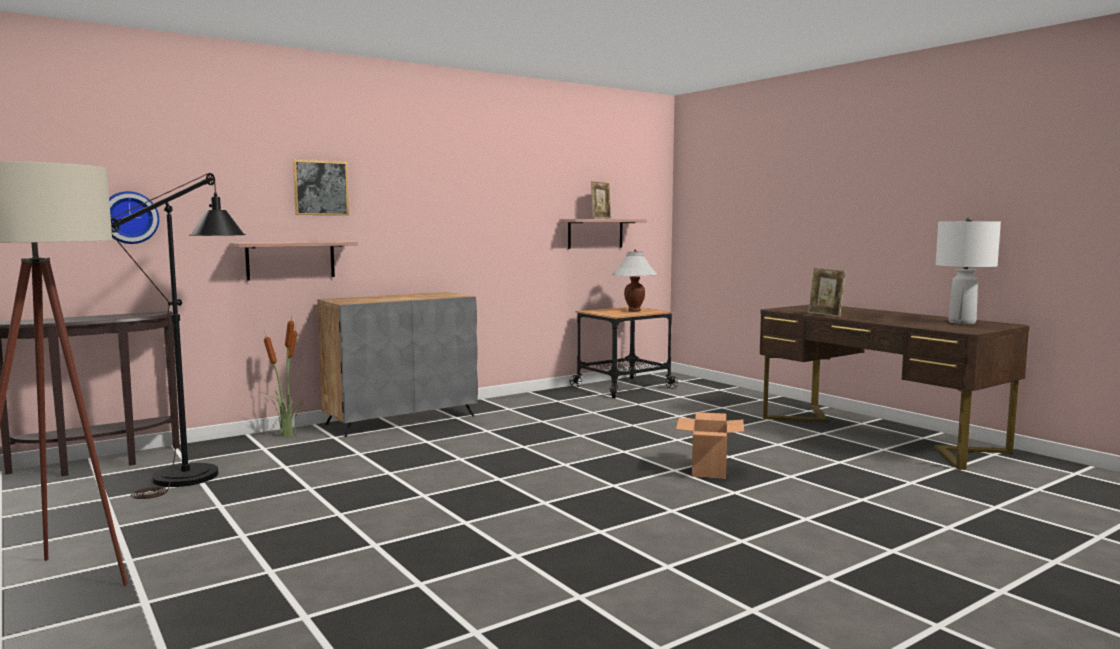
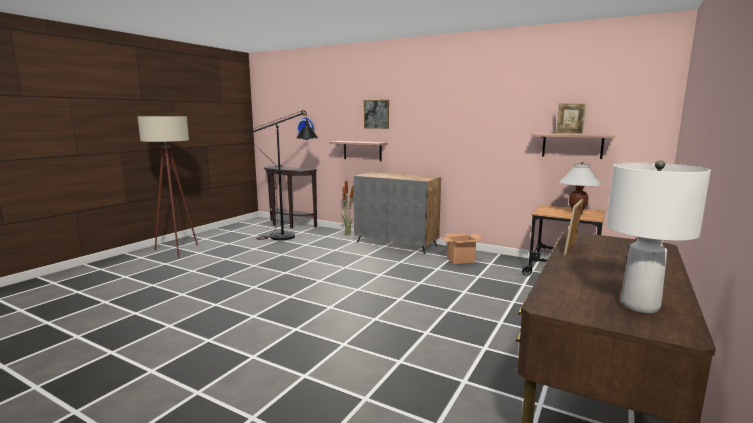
camera: 65 degrees right, 5 degrees up
(709, 470) = (384, 330): cardboard box -> cardboard box (460, 260)

